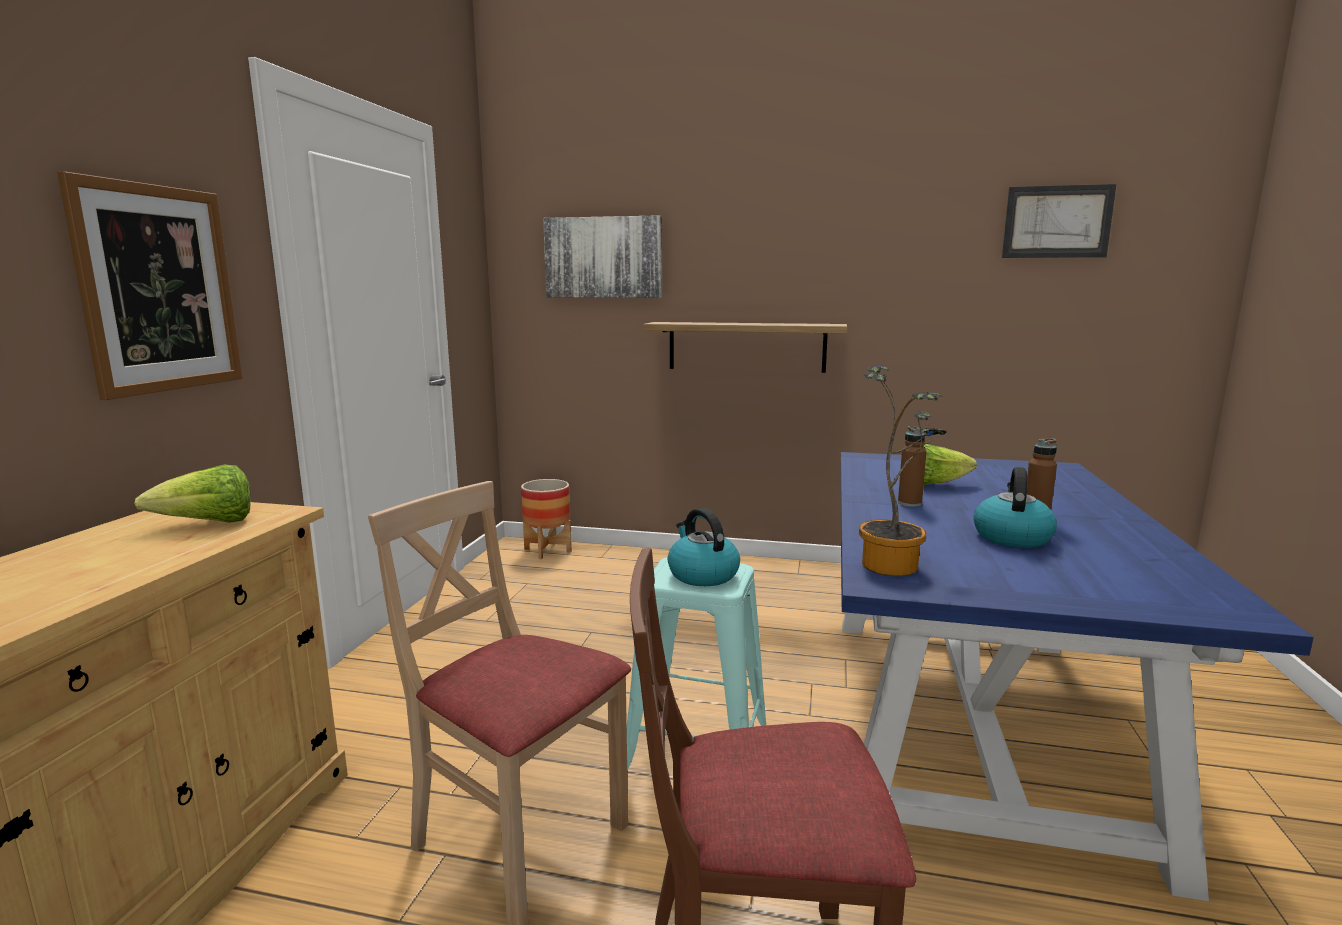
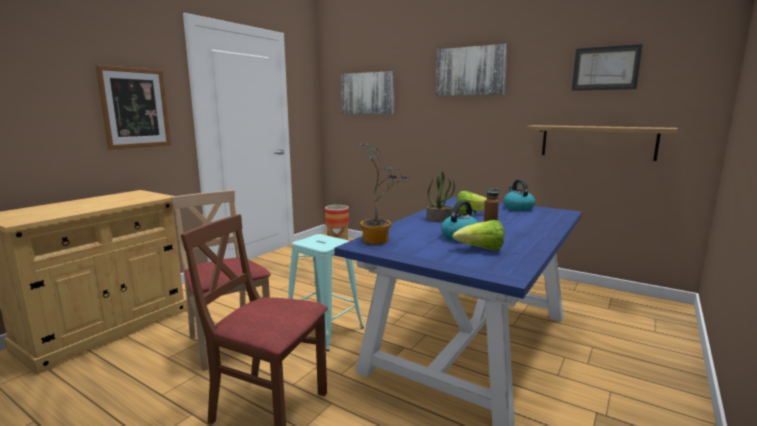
camera: 20 degrees right, 0 degrees up
(208, 524) = (133, 198): lettuce -> lettuce (481, 249)
(702, 574) = (322, 241): kettle -> kettle (518, 208)
(746, 346) = (433, 140): shelf -> shelf (597, 142)
(819, 220) = (470, 71): none -> picture
(909, 503) = (439, 220): brown bottle -> potted plant

